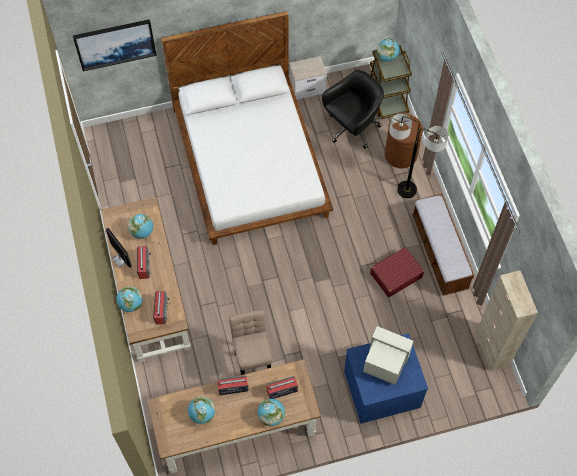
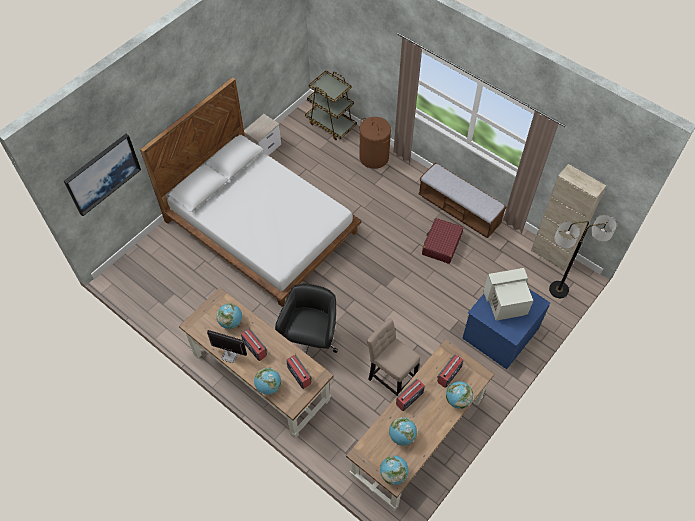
camera: 35 degrees left, 5 degrees down
(352, 128) = (322, 158): black office chair -> black office chair (311, 340)
(387, 57) = (322, 84): globe -> globe (393, 474)
(407, 190) = (399, 179): floor lamp -> floor lamp (558, 290)

